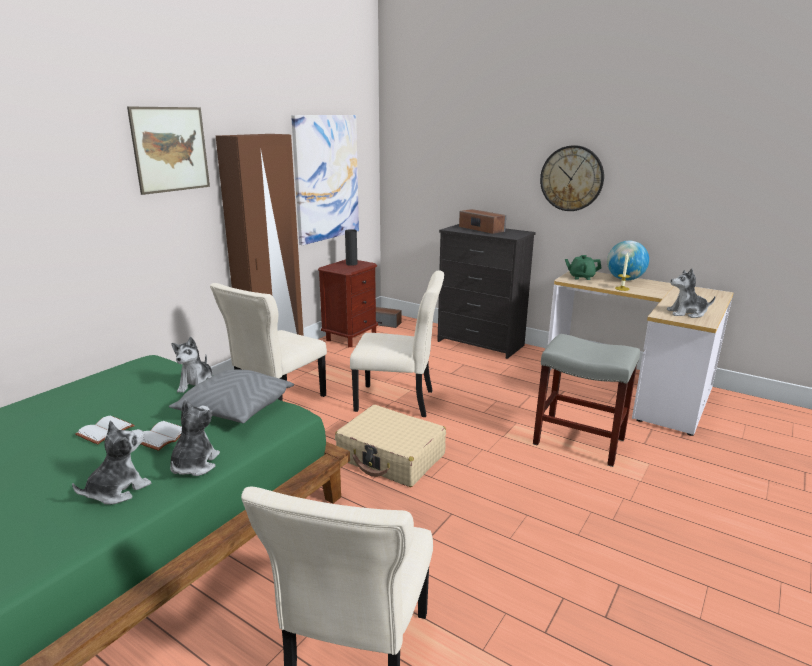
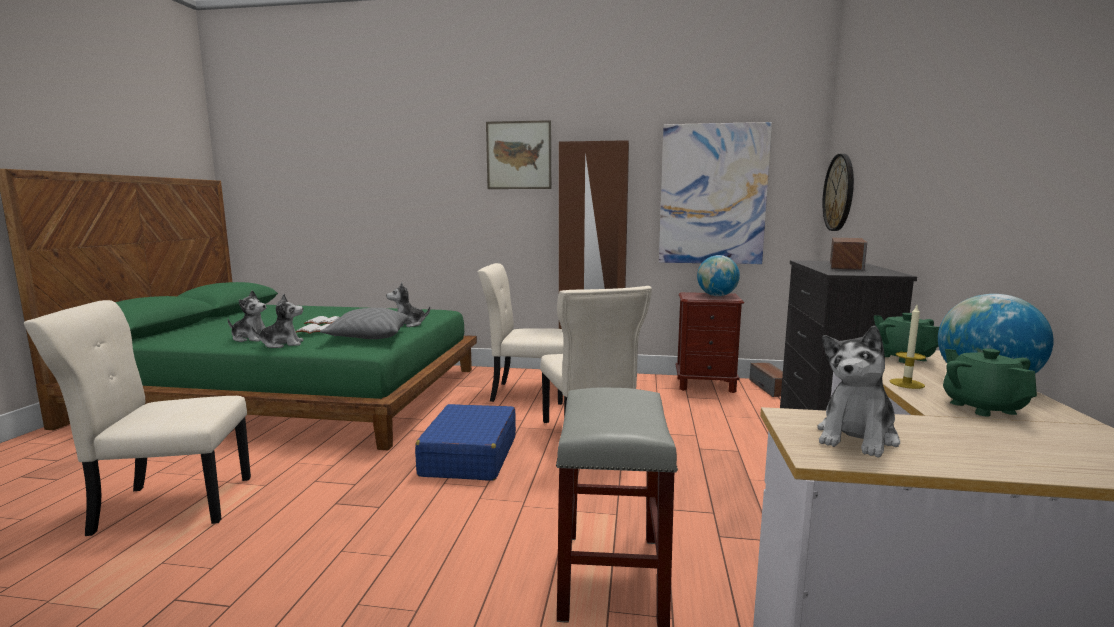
camera: 65 degrees right, 10 degrees down
(351, 264) = (717, 296): black vase -> globe
(391, 457) = (469, 456): beige suitcase -> blue suitcase
(571, 178) = (969, 173): wall clock -> wall clock (839, 192)
(655, 289) = (982, 407): none -> green teapot
(687, 313) = (857, 437): plush toy -> plush toy turned 120 degrees counterclockwise

